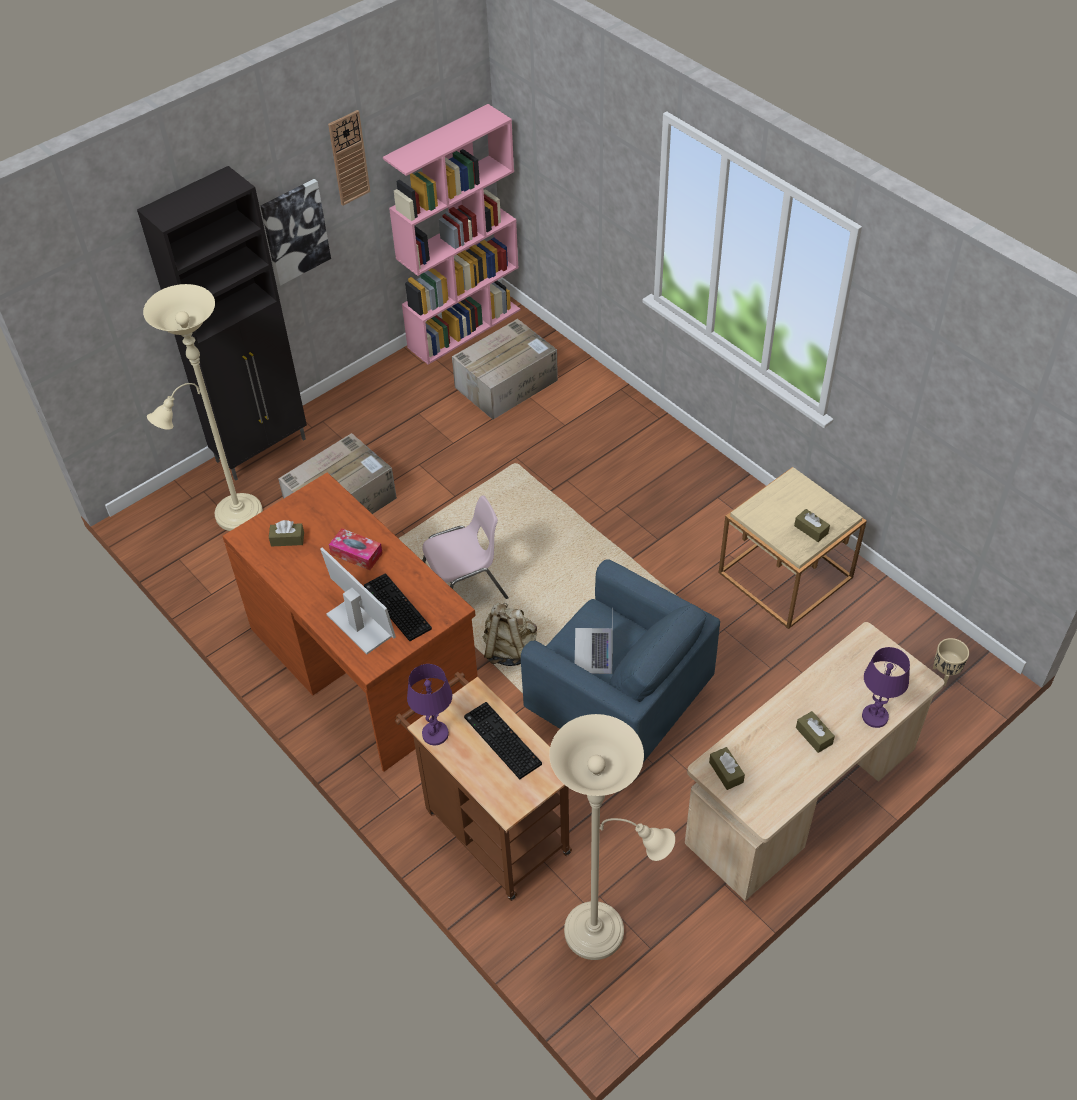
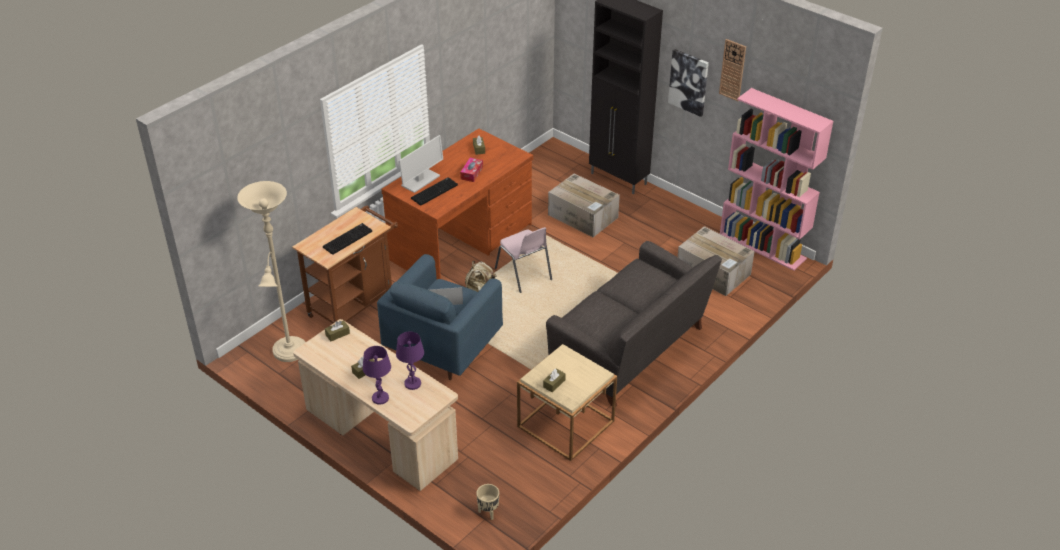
camera: 80 degrees right, 10 degrees down
(233, 517) = (562, 178): beige floor lamp -> none
(435, 733) = (351, 216): purple table lamp -> purple table lamp (413, 383)
(649, 490) = (630, 350): none -> grey sofa

